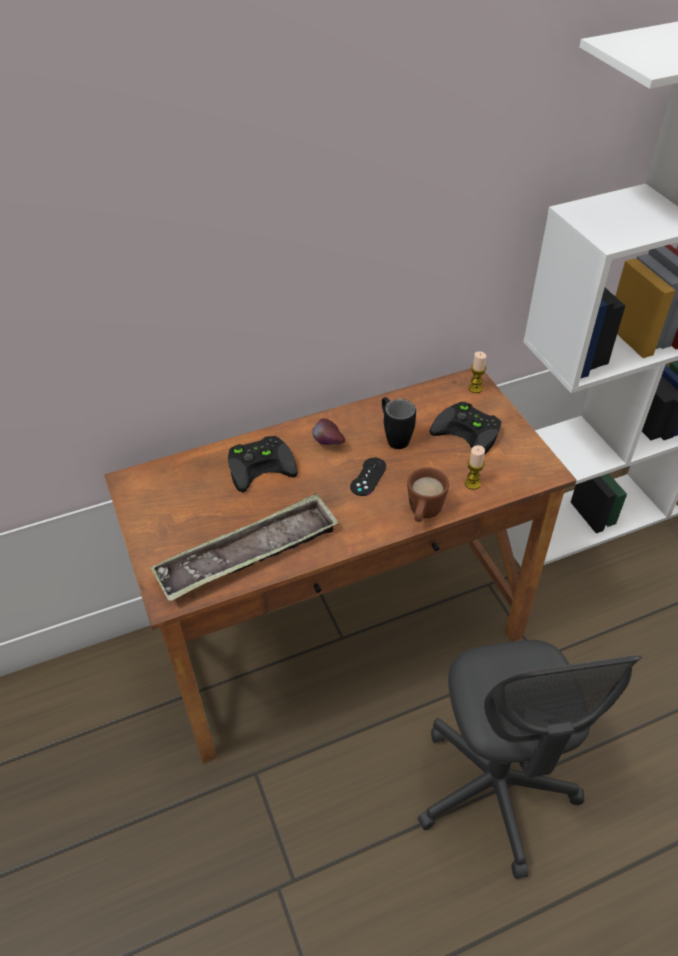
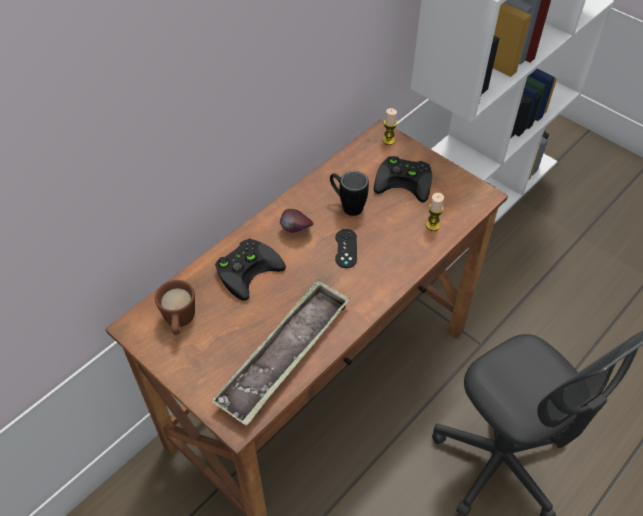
camera: 25 degrees left, 5 degrees up
(423, 514) = (409, 265): brown mug -> brown mug (180, 322)

